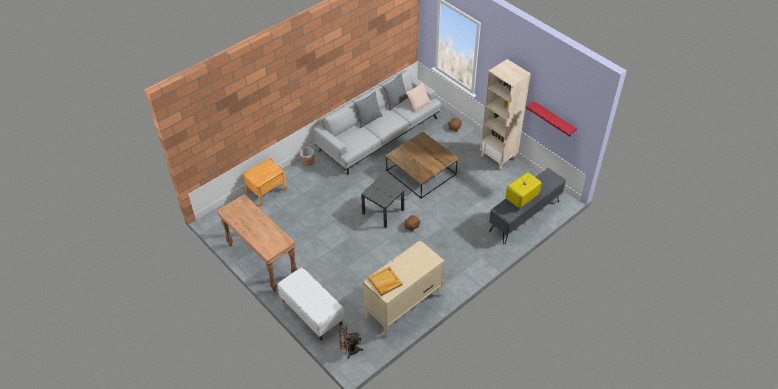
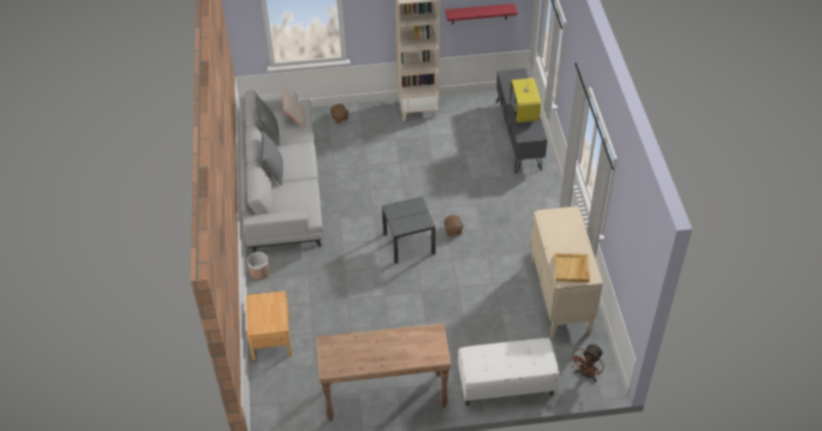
camera: 55 degrees left, 0 degrees up
(421, 172) = (379, 180): brown coffee table -> none

